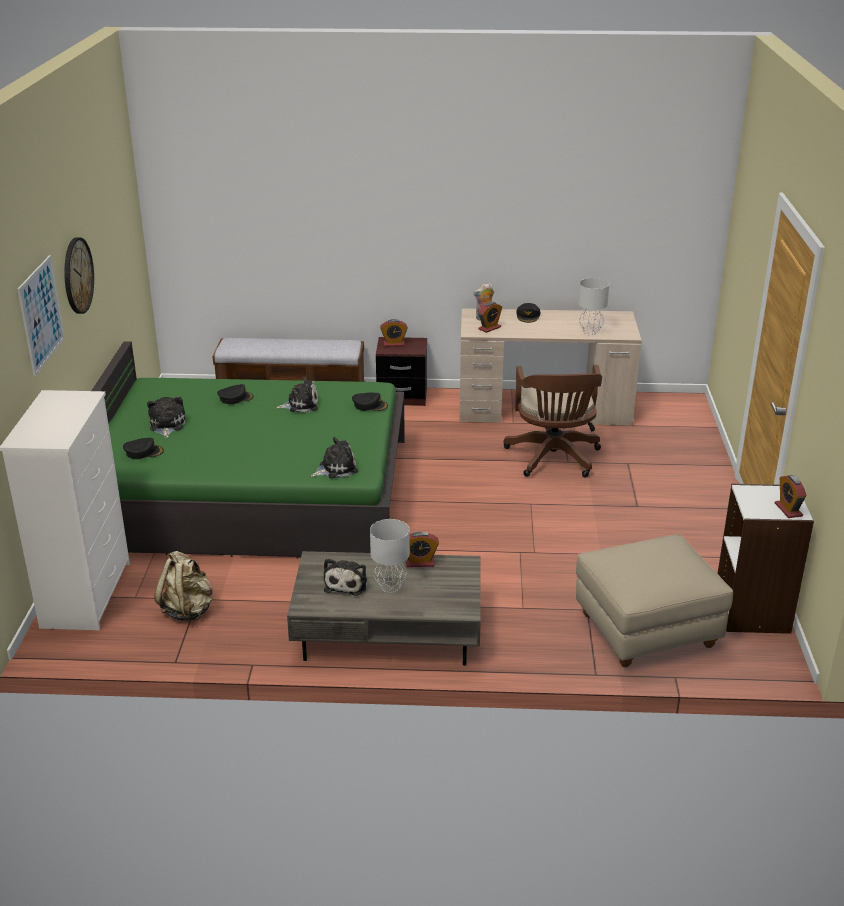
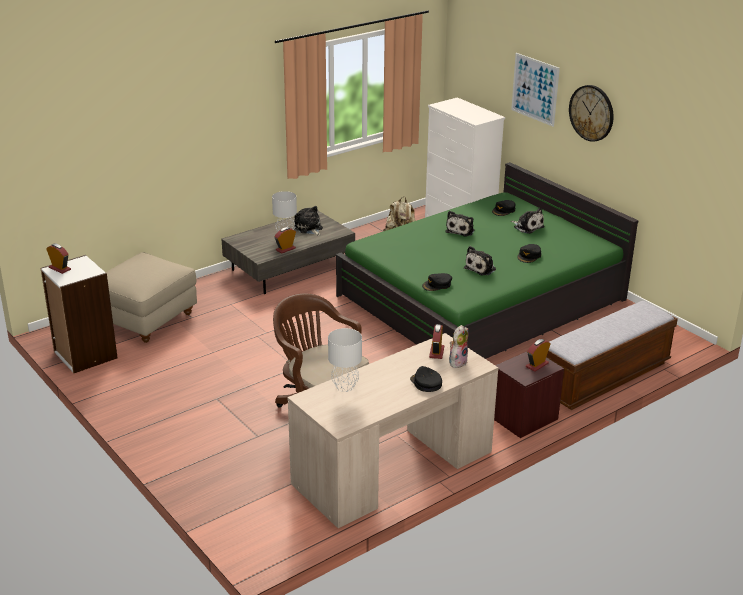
camera: 140 degrees right, 0 degrees up
(335, 468) = (384, 240): plush toy -> plush toy (461, 230)

